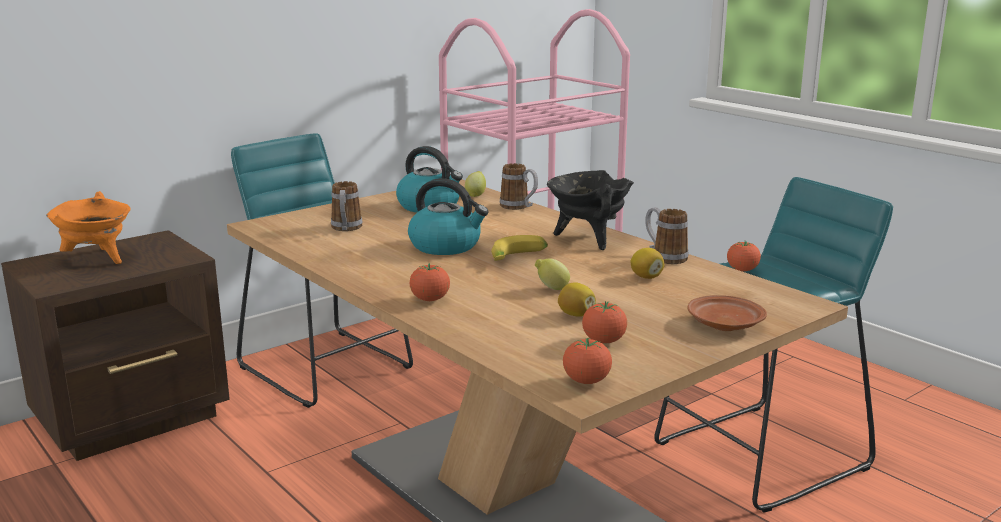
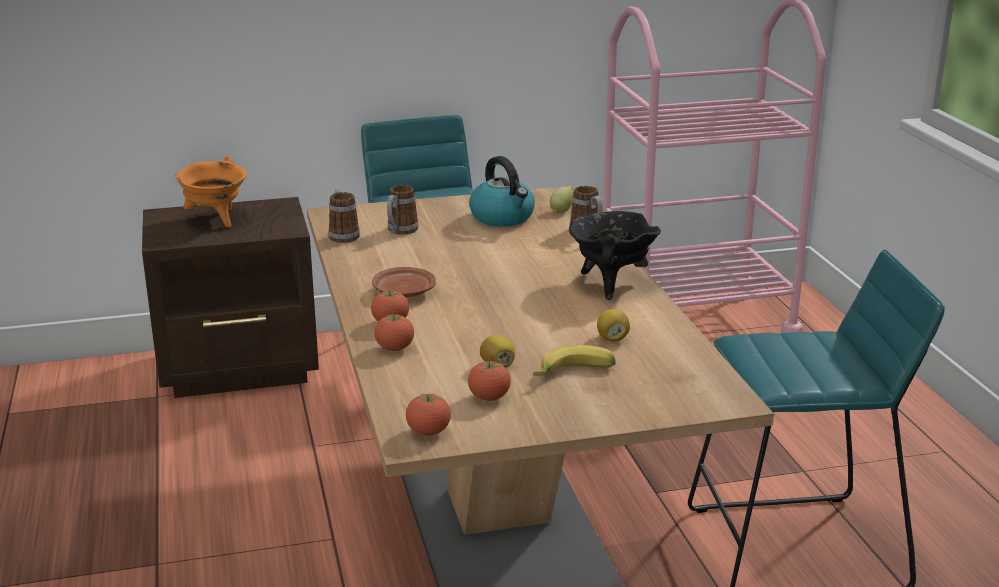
camera: 25 degrees right, 5 degrees up
(446, 246) = (467, 267): kettle -> none
(518, 258) = (517, 294): banana -> banana (574, 374)
(552, 288) = (508, 333): lemon -> none
(664, 257) = (659, 319): mug -> mug (343, 235)
(724, 324) = (620, 405): brown plate -> brown plate (403, 292)
(742, 270) = (780, 346): tomato -> tomato (394, 348)

